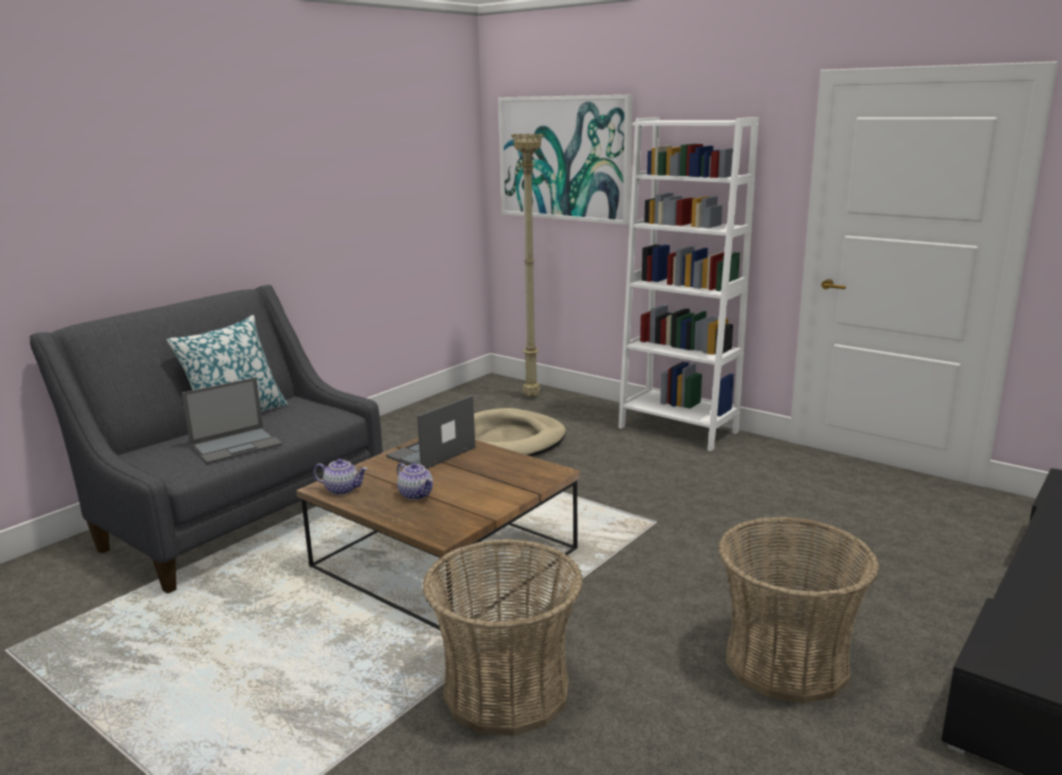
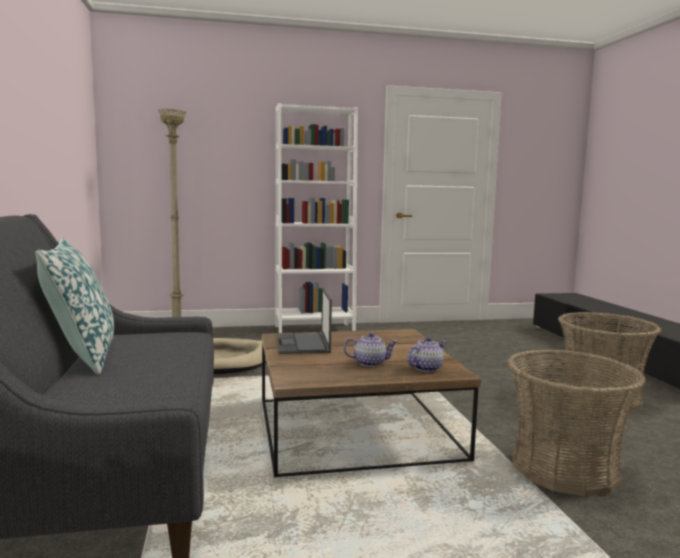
camera: 50 degrees left, 10 degrees down
(237, 445) = (158, 369): laptop -> none
(342, 489) = (311, 377): teapot -> teapot (426, 368)
(564, 158) = (189, 136): picture -> none

